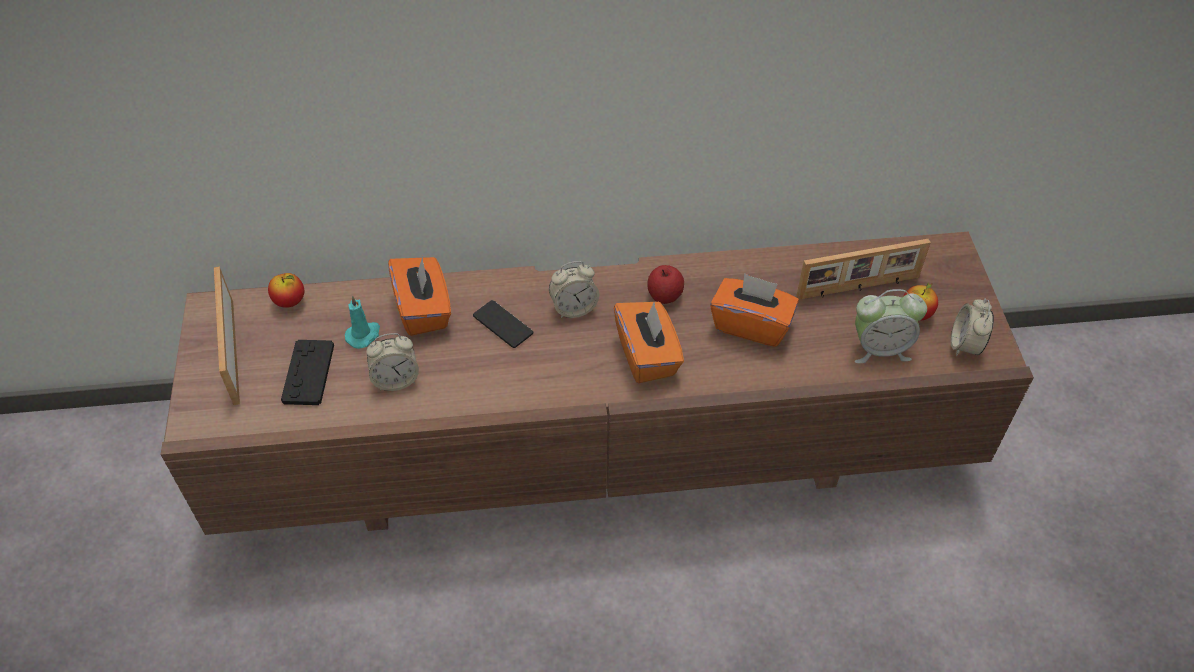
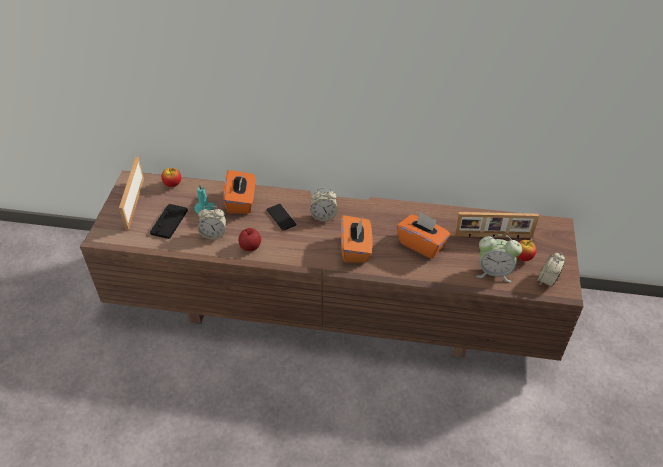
camera: 15 degrees right, 5 degrees down
(664, 295) = (377, 219): apple -> apple (250, 246)

